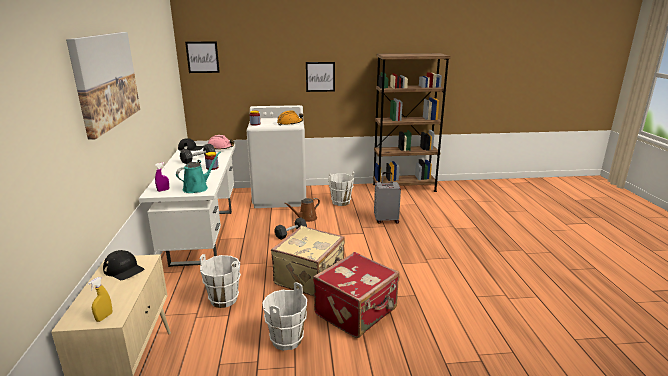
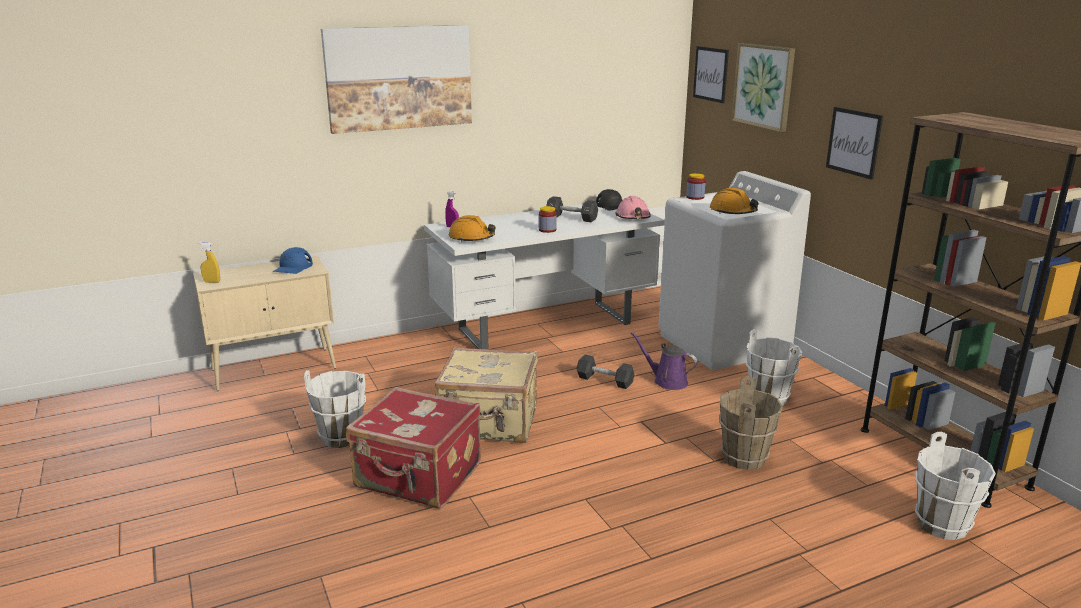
camera: 70 degrees right, 0 degrees up
(124, 269) = (293, 267): black cap -> blue cap
(197, 188) = (471, 238): turquoise watering can -> orange hard hat
(224, 299) = (408, 378): white bucket -> white bucket (942, 525)
(251, 58) = (764, 86): none -> picture
(306, 218) = (667, 381): brown watering can -> purple watering can
(386, 220) = (745, 458): grey suitcase -> brown bucket

